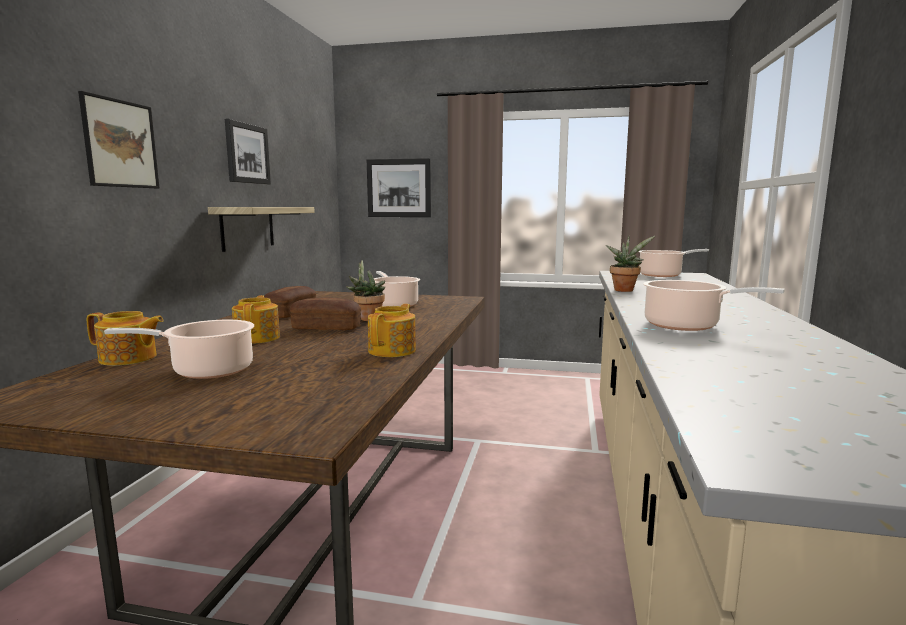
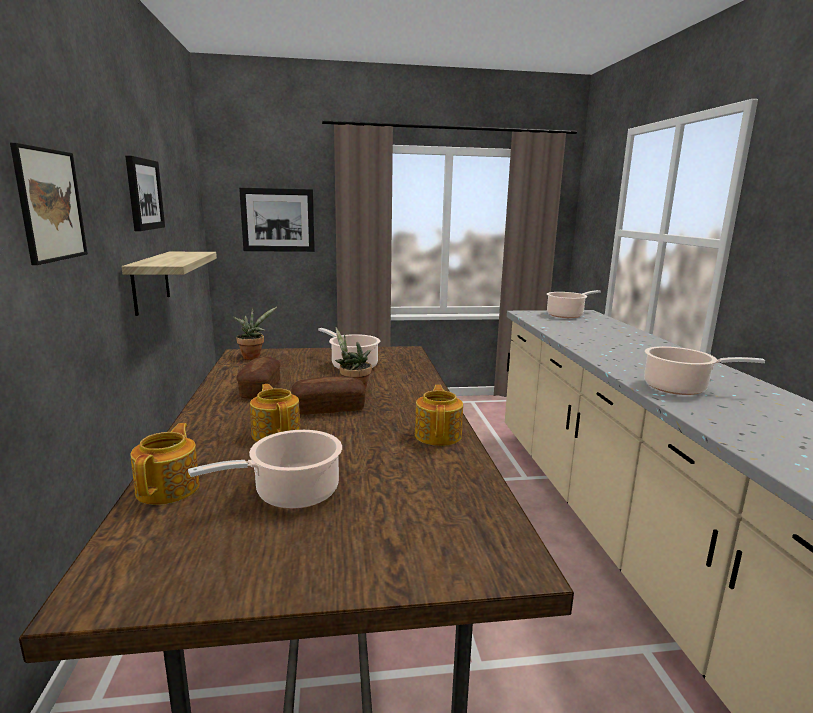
camera: 20 degrees left, 5 degrees up
(129, 358) = (169, 488): teapot -> teapot turned 75 degrees counterclockwise
(625, 290) = (568, 340): potted plant -> potted plant (253, 356)

